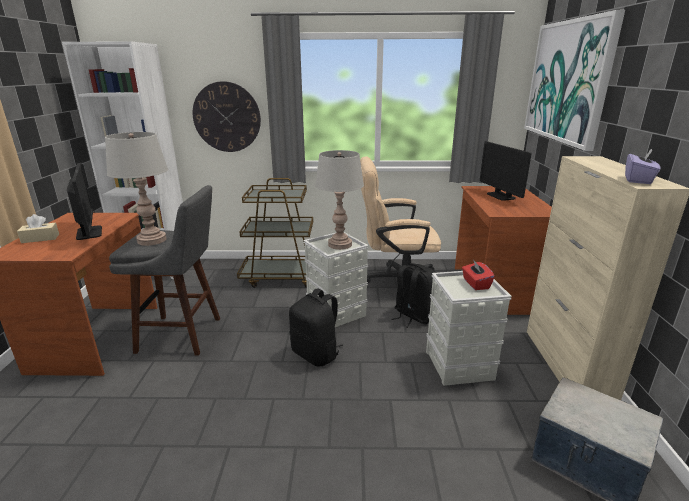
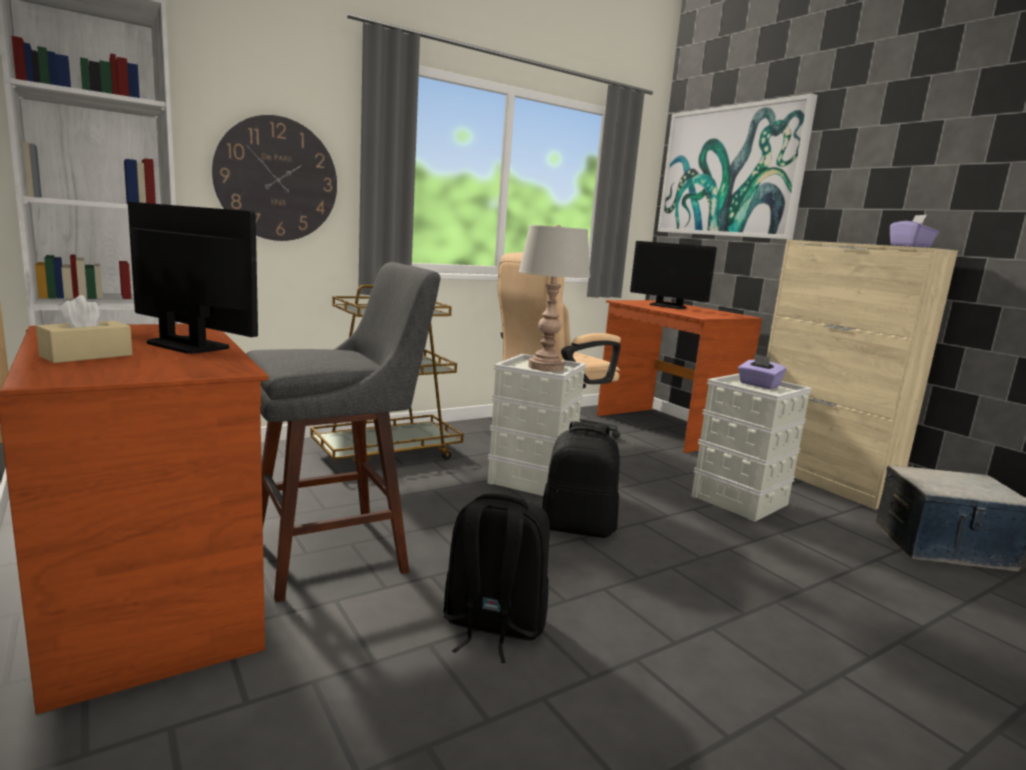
camera: 35 degrees left, 10 degrees down
(152, 240) = (319, 357): grey table lamp -> none
(413, 316) = (626, 466): black backpack -> black backpack (492, 626)
(475, 284) = (758, 385): red tissue box -> purple tissue box

